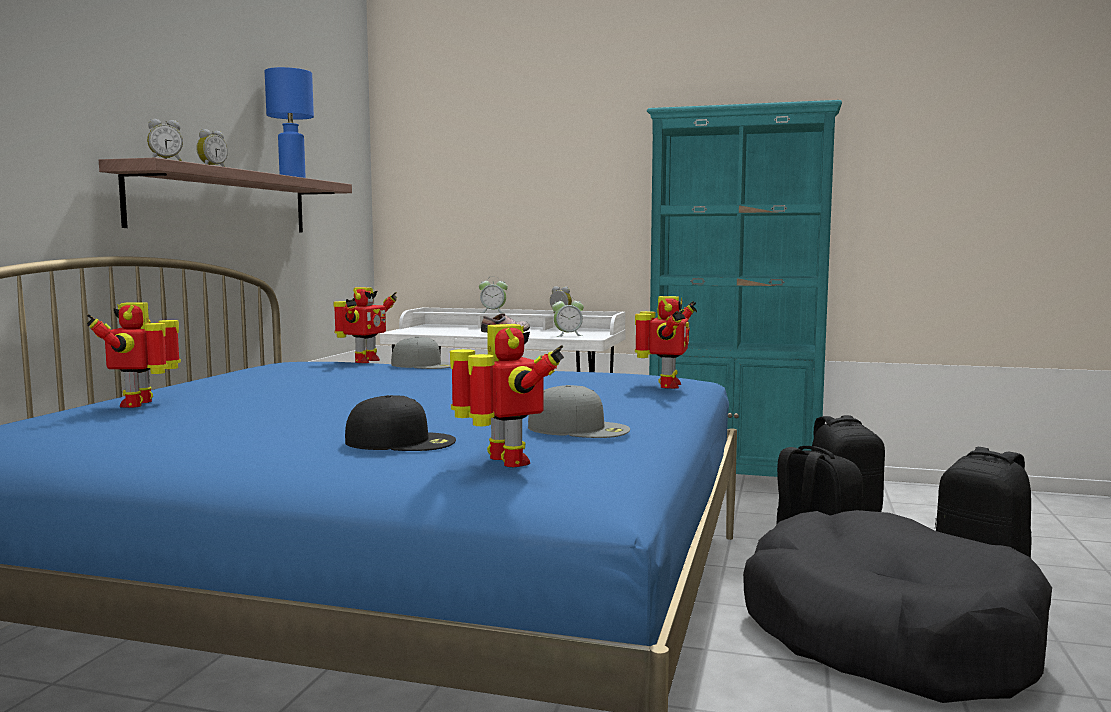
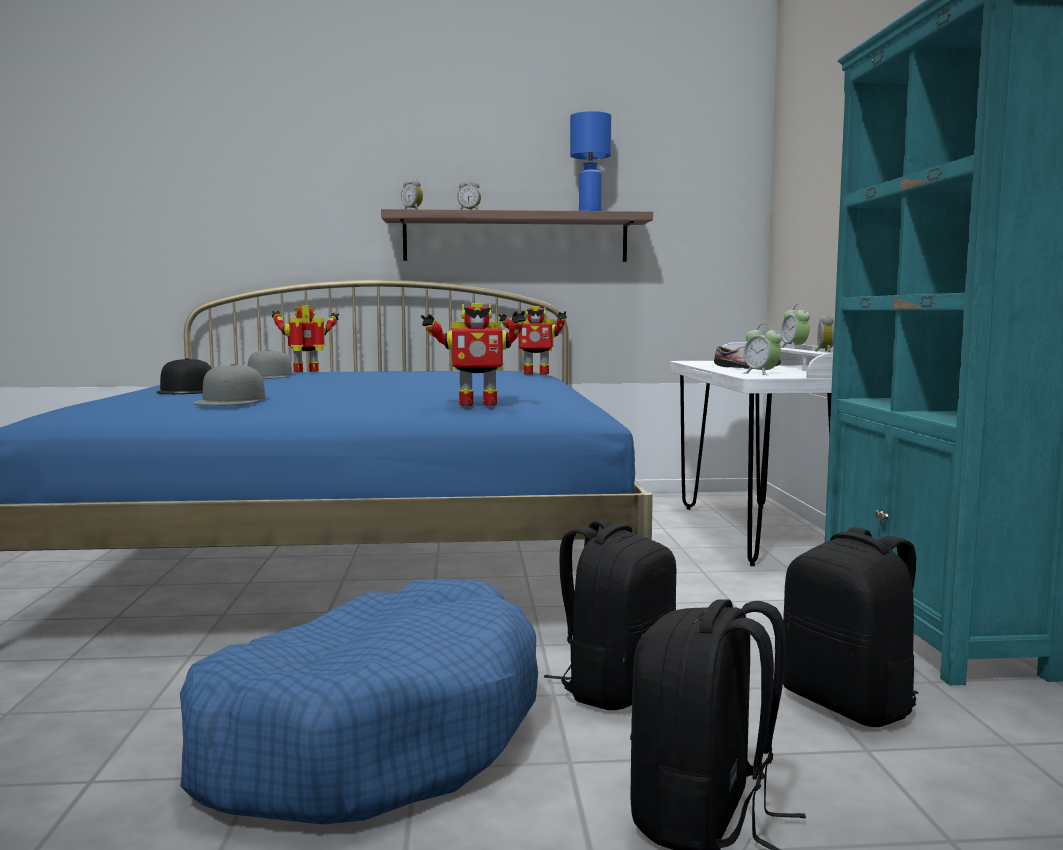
camera: 70 degrees right, 0 degrees up
(424, 365) = (529, 378): grey cap -> grey cap (268, 376)
(505, 462) = (120, 400): toy robot -> none
(887, 636) = (372, 735): black dog bed -> blue dog bed

